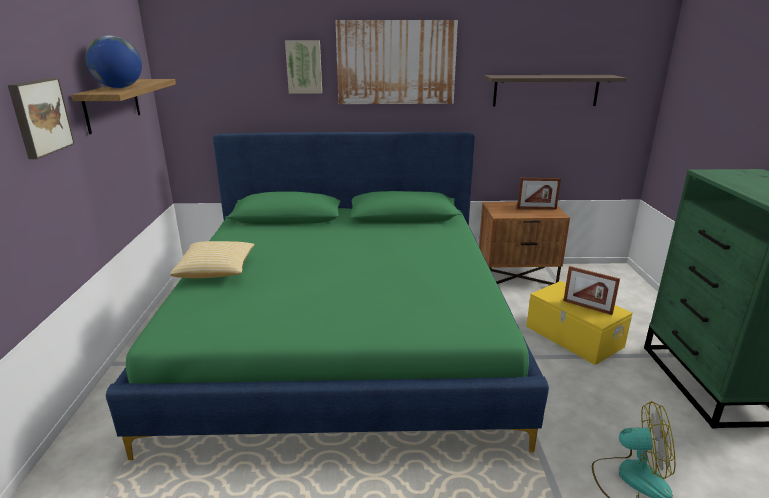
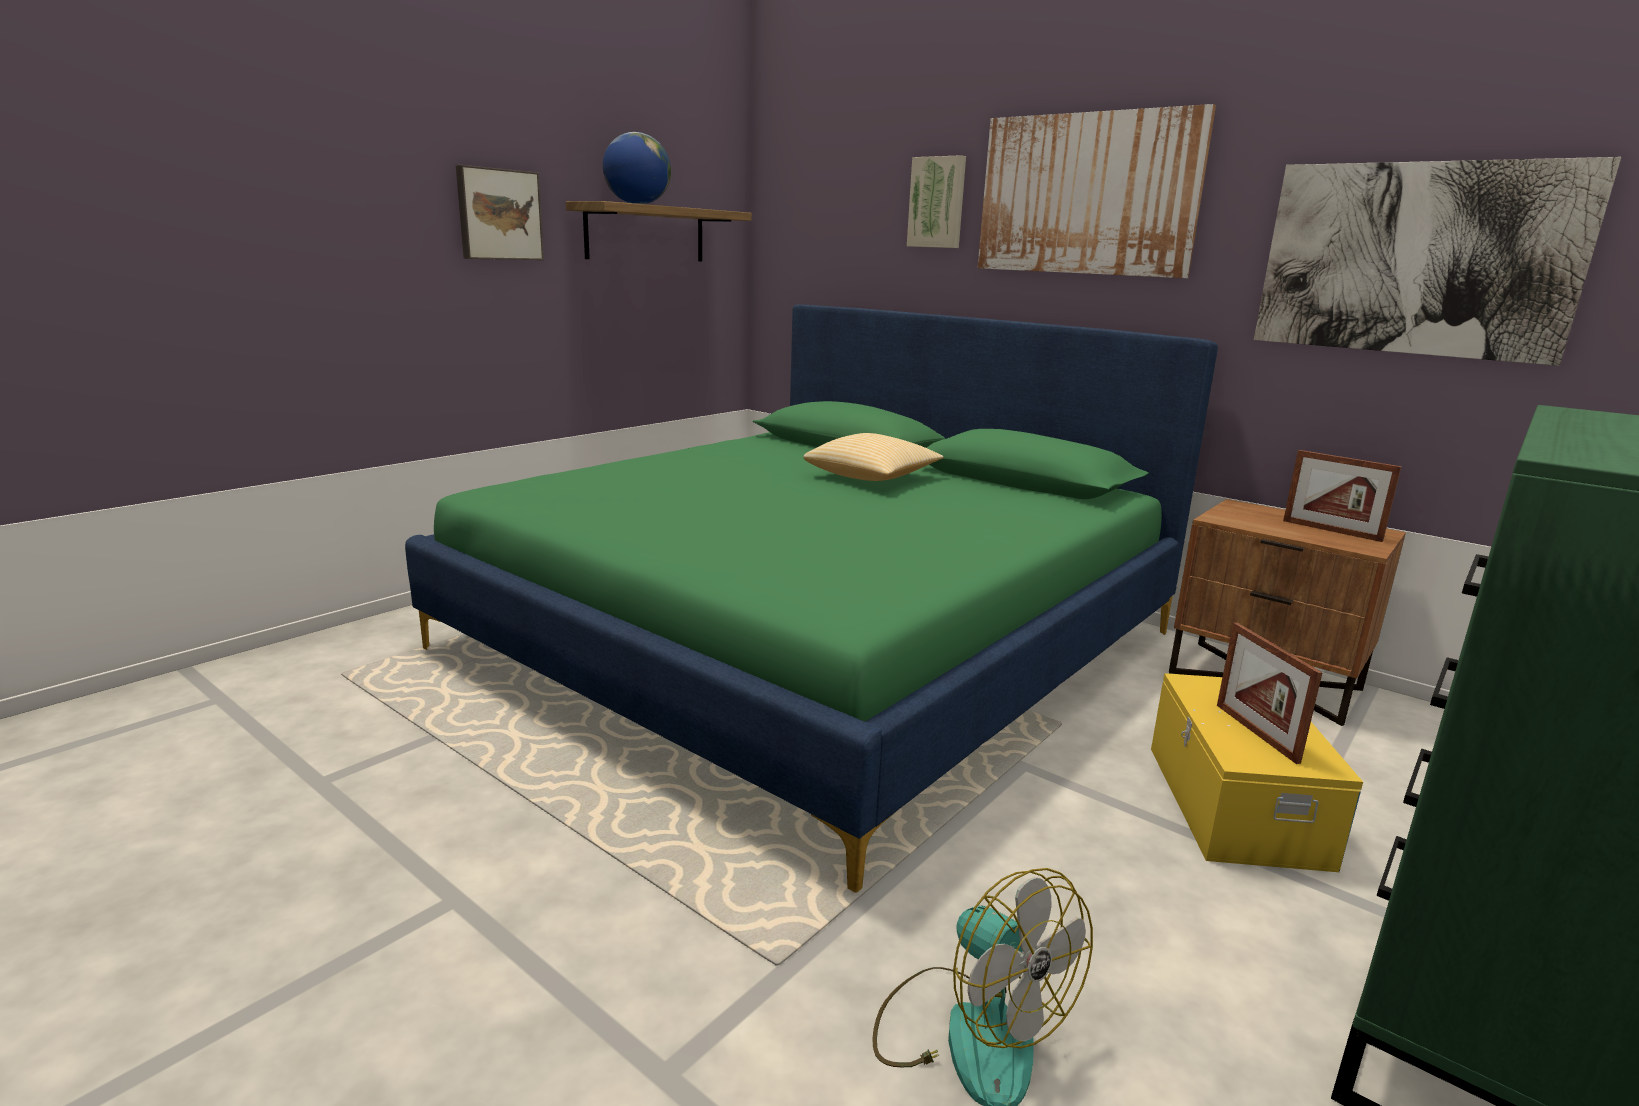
camera: 40 degrees right, 5 degrees down
(216, 271) = (647, 465): pillow -> pillow (872, 478)
(546, 90) = (1416, 259): shelf -> picture

